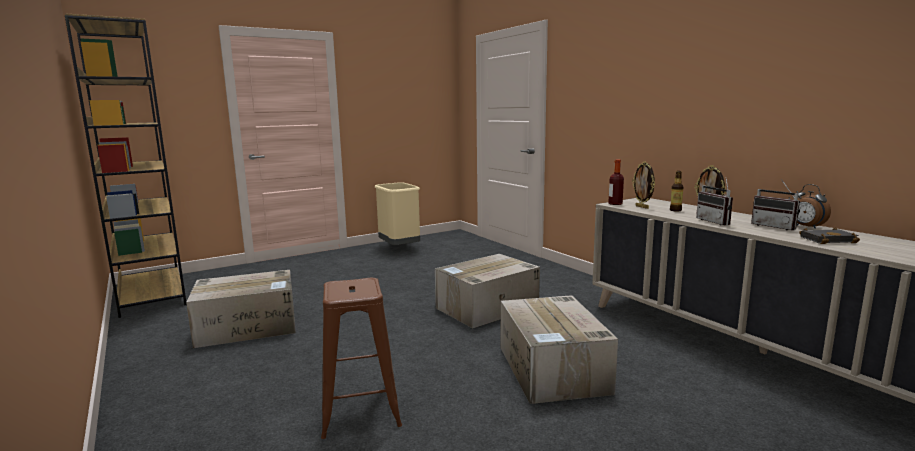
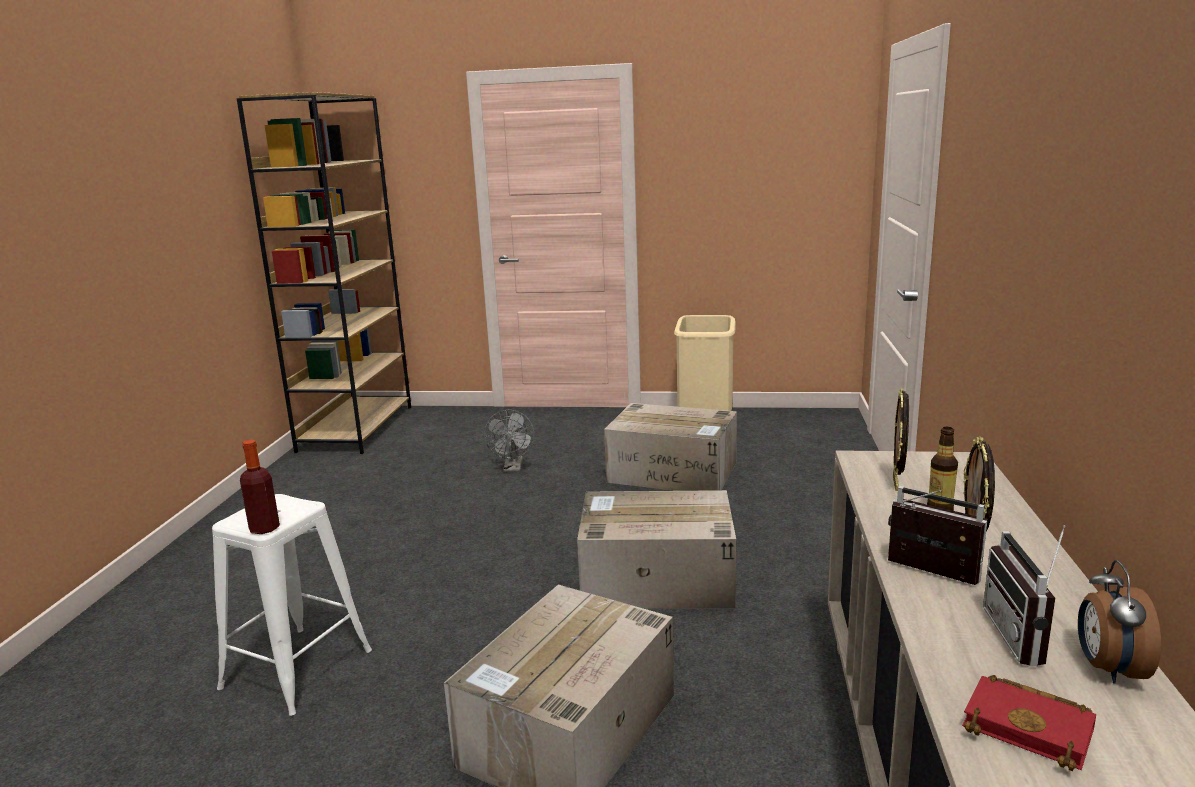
camera: 40 degrees right, 5 degrees up
(249, 326) = (369, 505): cardboard box -> cardboard box (674, 472)
(319, 287) = (513, 468): none -> grey fan
(360, 408) = (297, 668): brown stool -> white stool
(615, 204) = (870, 460): bottle -> bottle (264, 528)
(716, 222) = (928, 575): radio -> radio turned 105 degrees clockwise
(827, 239) = (1031, 728): black book -> red book

